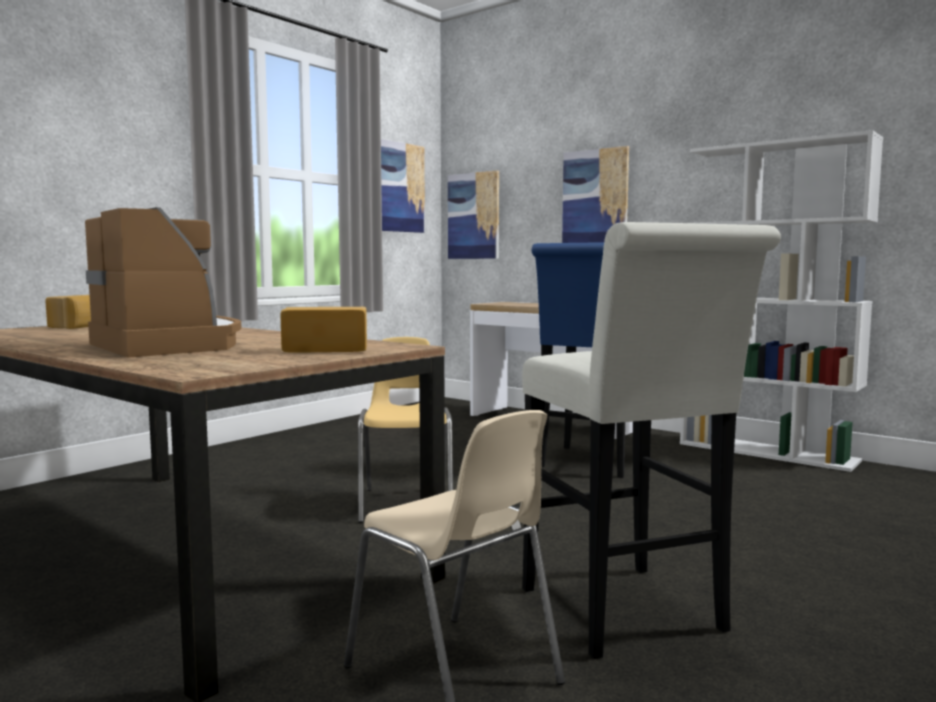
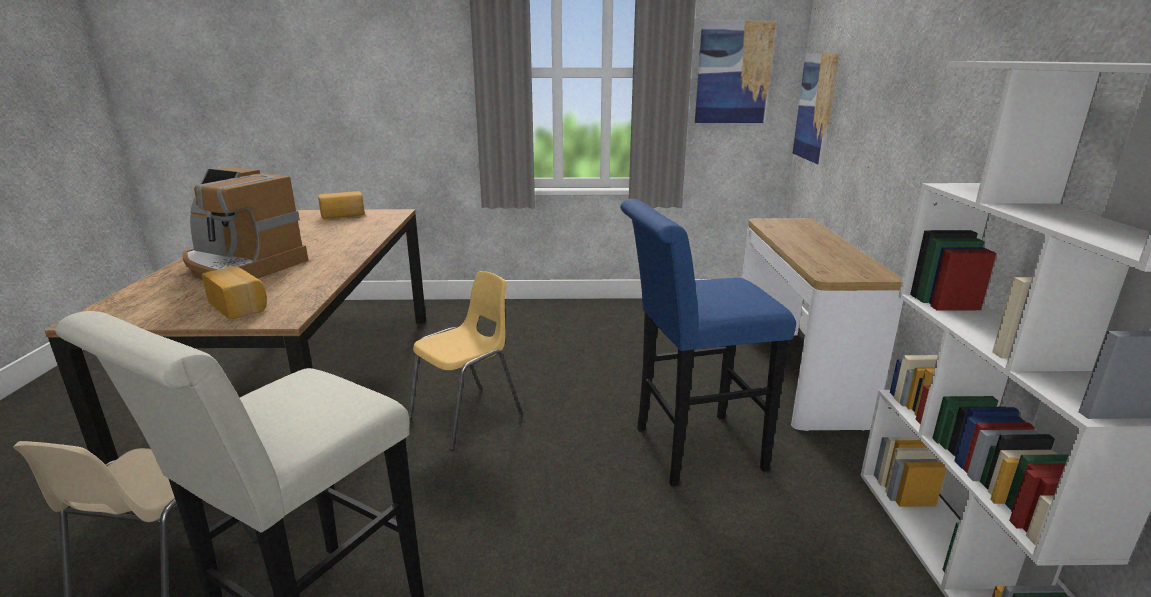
camera: 50 degrees right, 15 degrees up
(172, 345) = (241, 266): coffee machine -> coffee machine turned 105 degrees clockwise
(595, 198) = (902, 109): picture -> none

